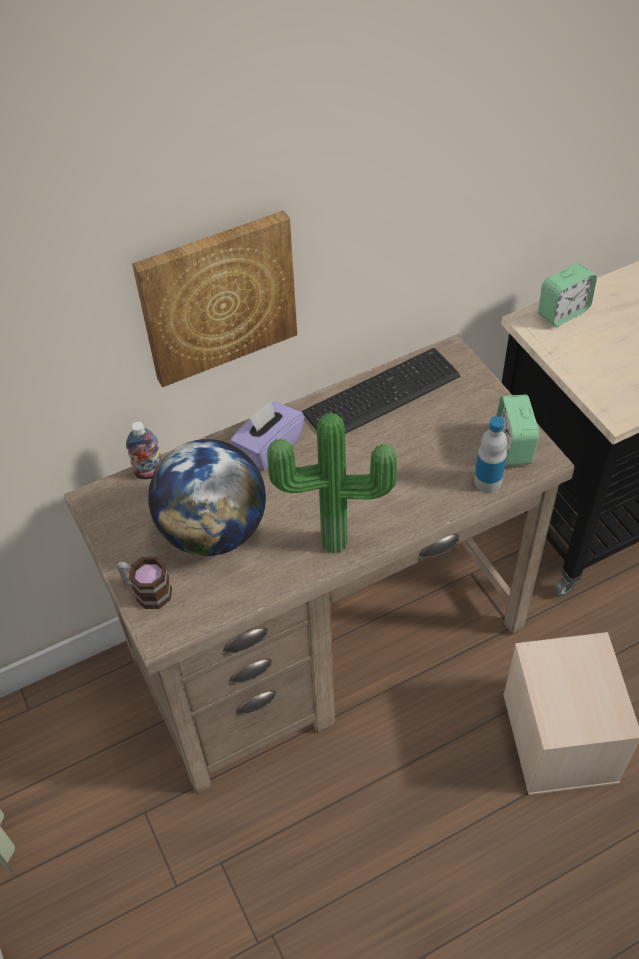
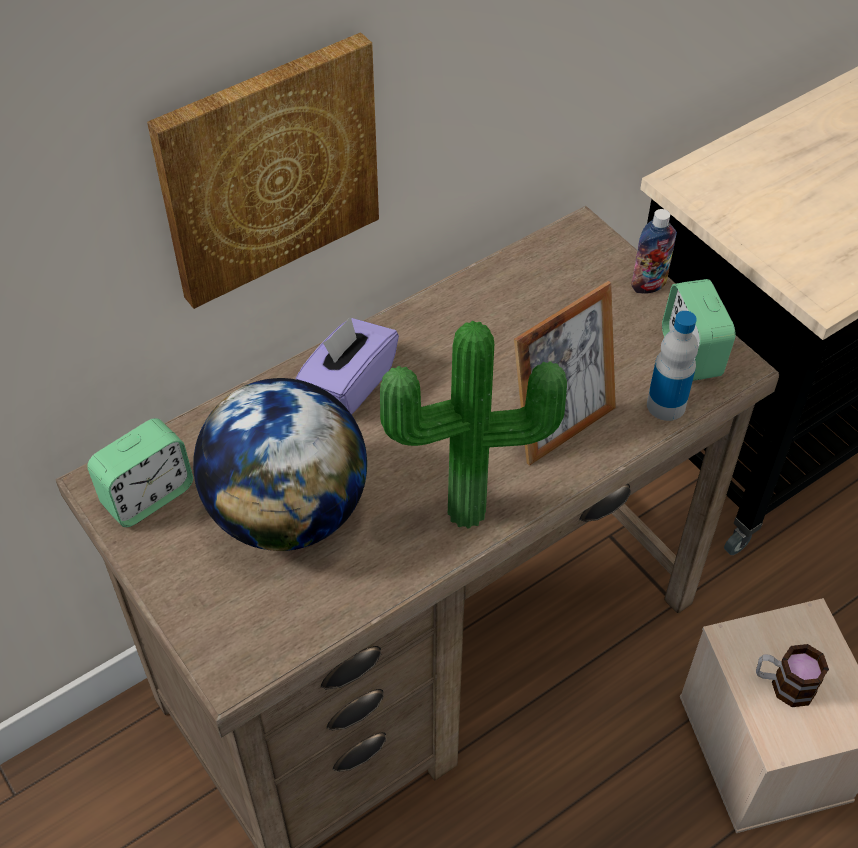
camera: 10 degrees left, 0 degrees up
(146, 591) = (202, 611): mug -> mug (784, 684)
(149, 472) = (179, 436): bottle -> bottle (648, 285)
(378, 393) = (491, 296): keyboard -> none
(410, 489) = (561, 425): none -> picture frame
(563, 312) = (723, 166): alarm clock -> alarm clock (148, 496)

